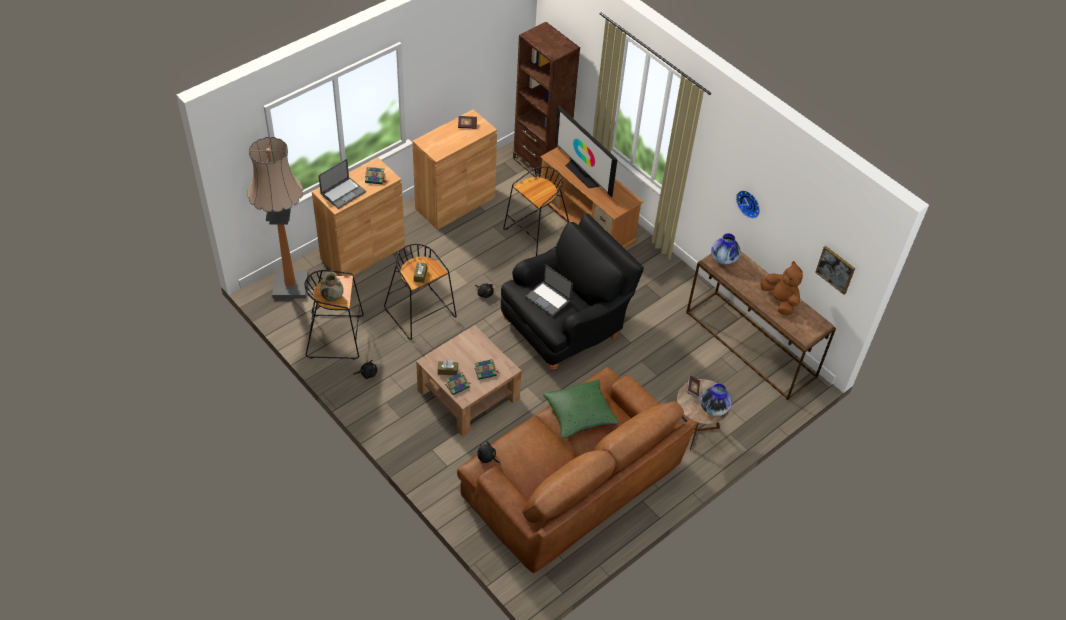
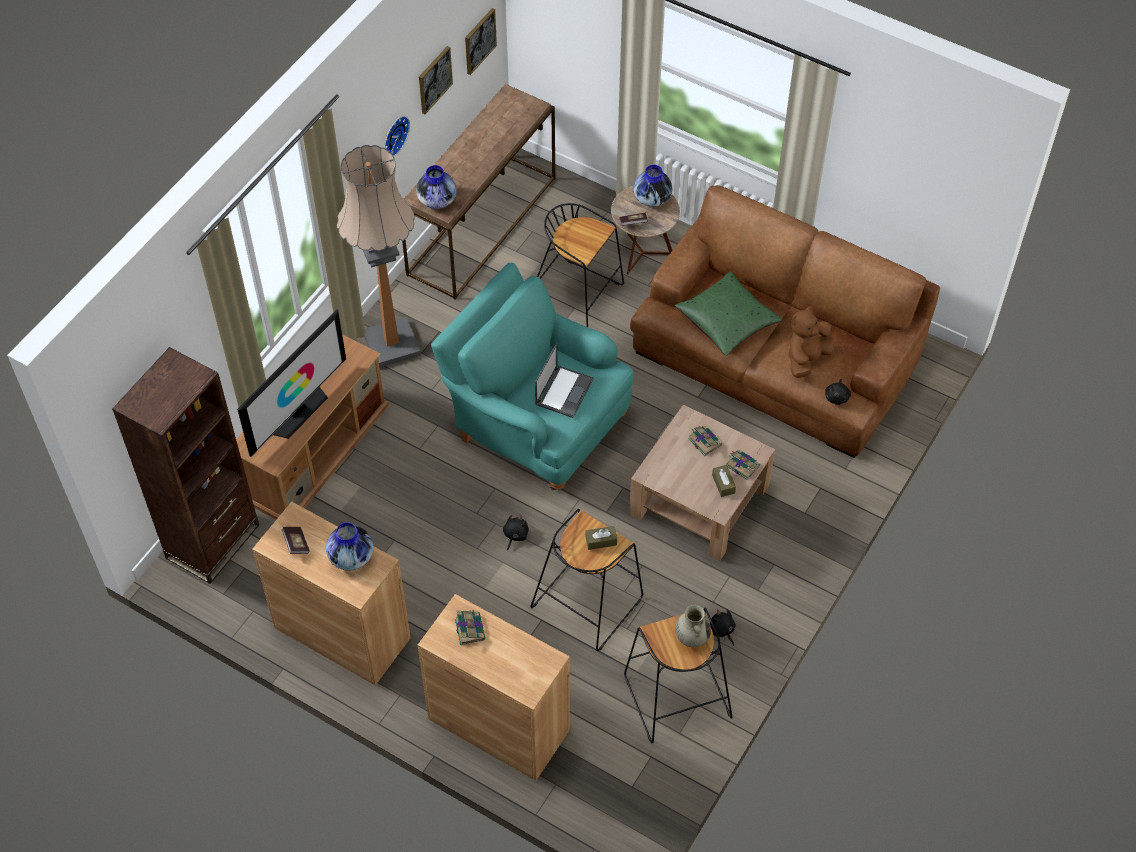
camera: 105 degrees left, 5 degrees up
(290, 286) = (607, 800): floor lamp -> floor lamp (391, 344)
(343, 192) = (518, 662): laptop -> none
(447, 144) = (351, 557): none -> vase
(537, 235) = (373, 503): black stool -> black stool (577, 297)
(566, 326) = (535, 423): black armchair -> turquoise armchair
(779, 301) = (487, 136): brown plush toy -> brown plush toy (806, 359)
(791, 226) = (434, 79): none -> picture

